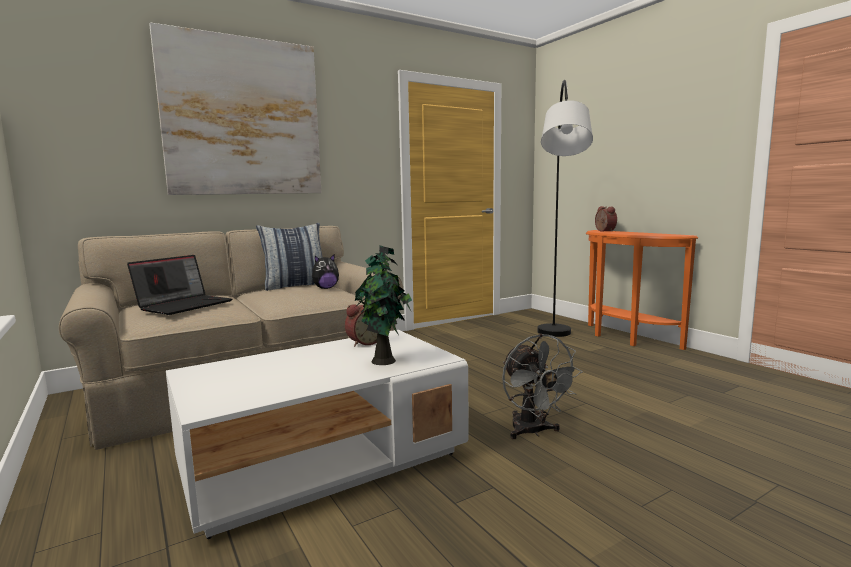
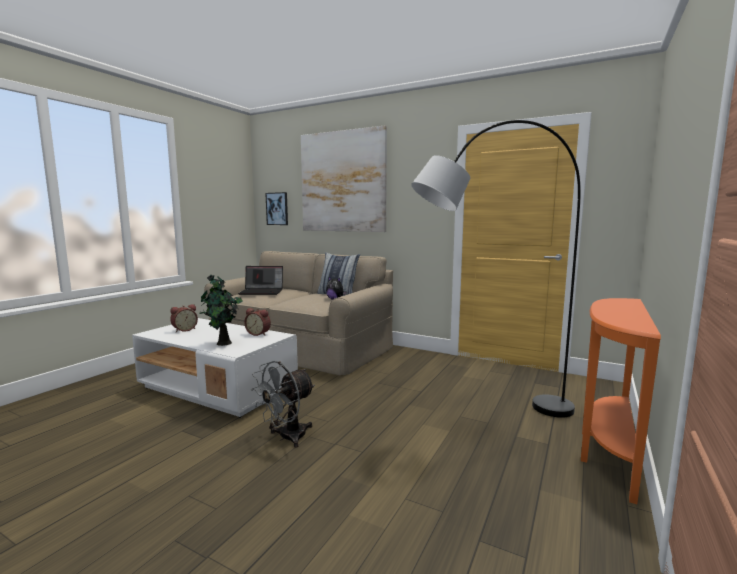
camera: 60 degrees right, 0 degrees up
(89, 154) = (277, 208): none -> picture
(604, 231) = (621, 302): alarm clock -> alarm clock (184, 330)

